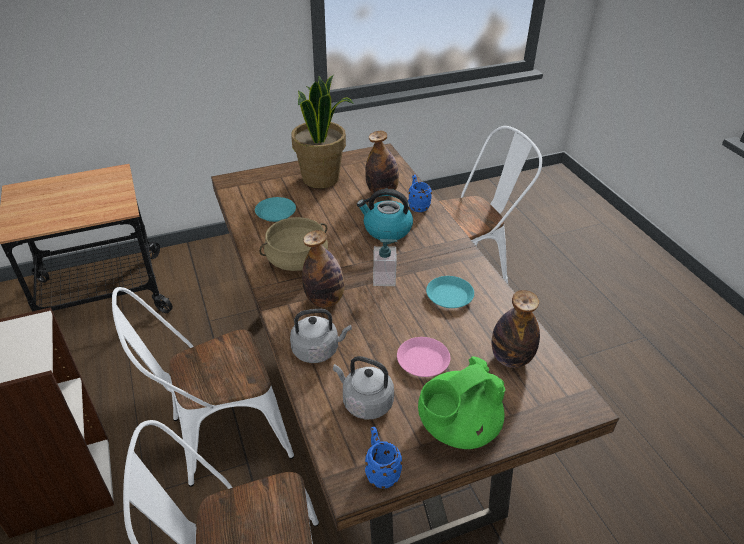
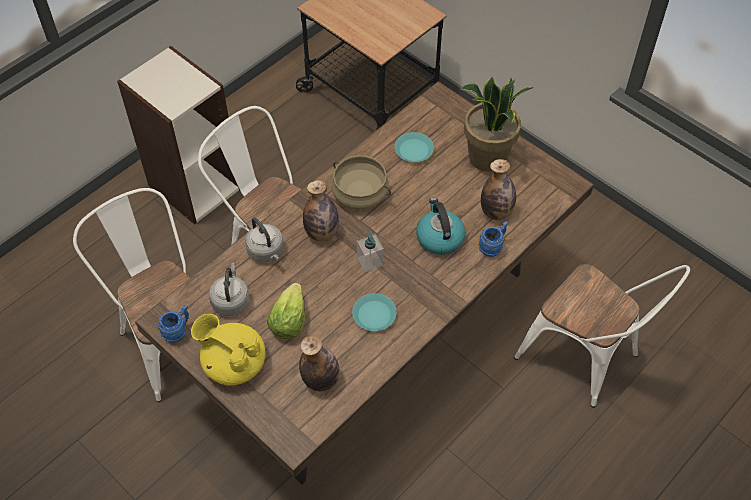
camera: 65 degrees right, 15 degrees up
(423, 361) = (289, 321): pink plate -> lettuce
(456, 427) = (233, 363): green teapot -> yellow teapot

